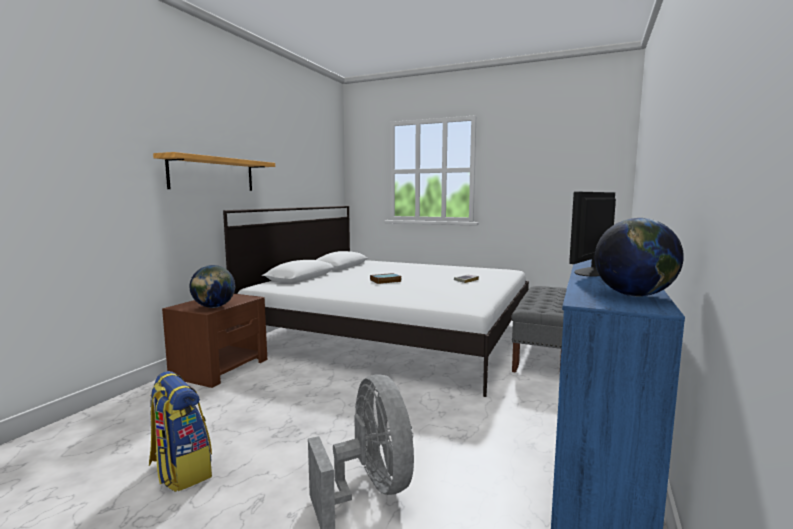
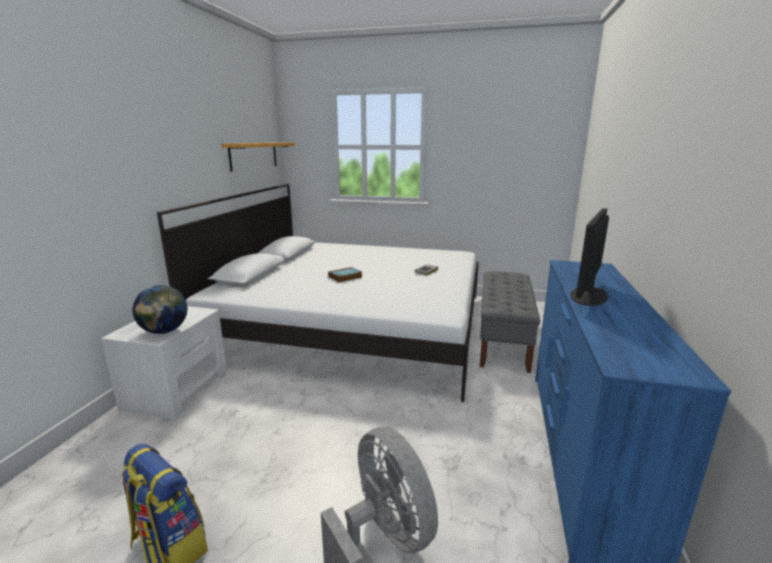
camera: 10 degrees left, 10 degrees up
(213, 174) = (139, 169): shelf -> shelf (254, 155)
(221, 368) = (177, 389): brown nightstand -> white nightstand
(634, 295) = (657, 347): globe -> none

